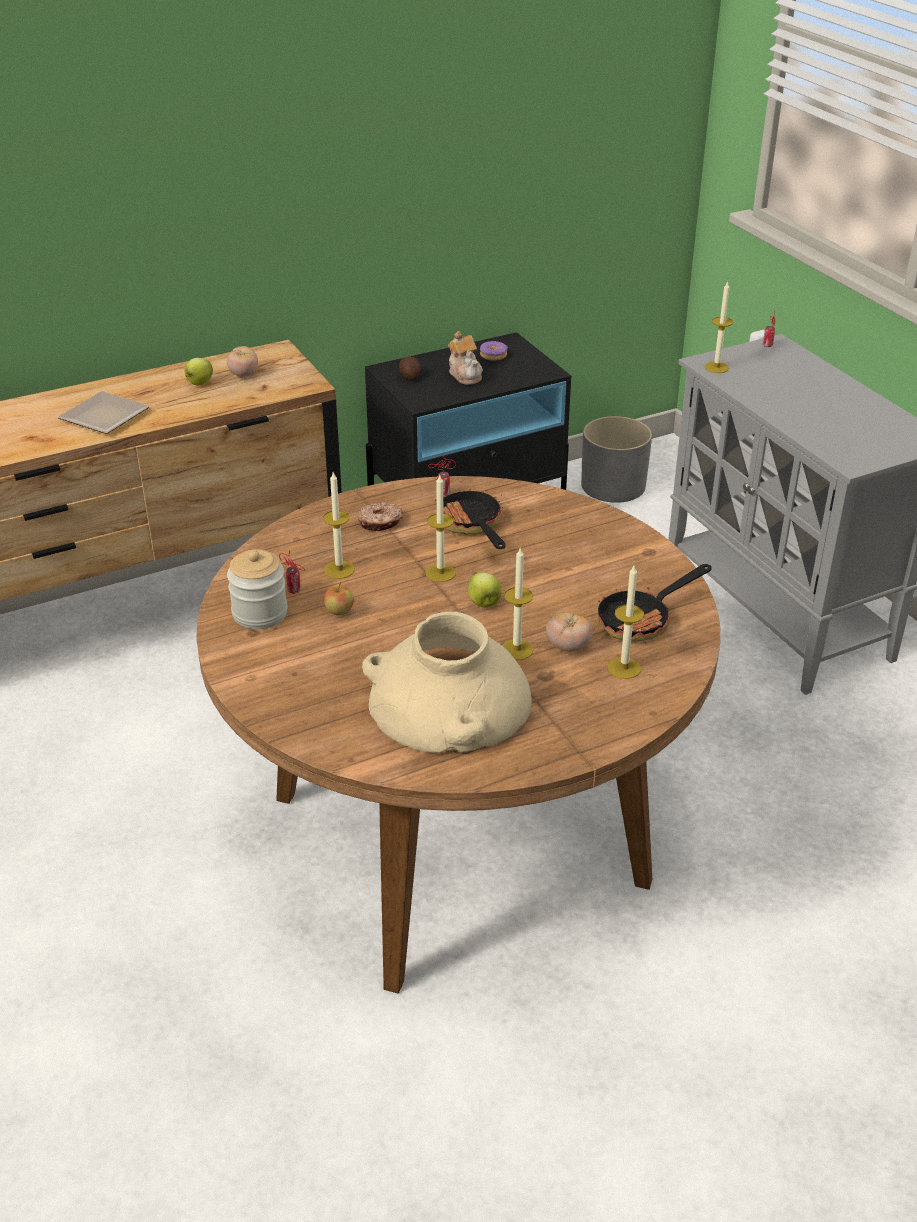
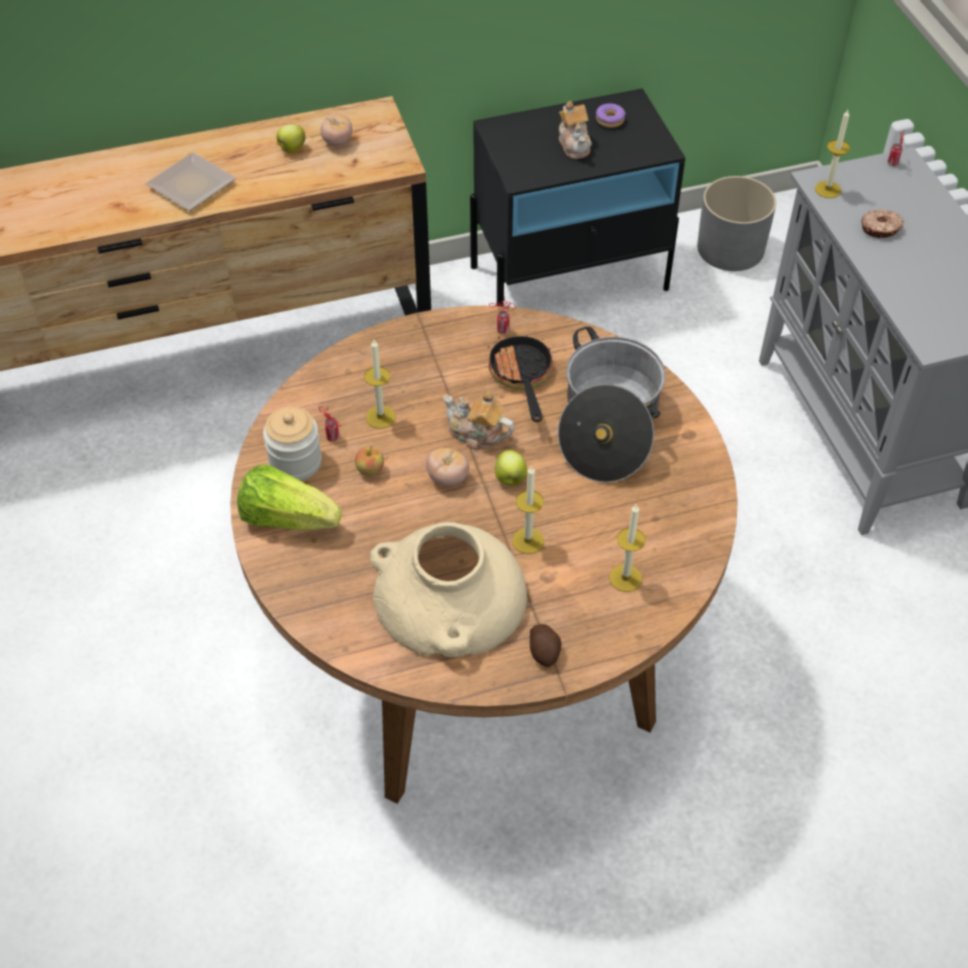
camera: 10 degrees right, 15 degrees up
(262, 659) = (287, 518): none -> lettuce
(380, 523) = (432, 361): donut -> donut (880, 229)
(410, 375) = (517, 139): potato -> potato (544, 650)
(440, 573) = (477, 434): candle -> teapot
(568, 552) = (608, 424): none -> cooking pot
(568, 647) = (578, 544): tomato -> tomato (447, 478)
(642, 619) = (659, 520): frying pan -> none

